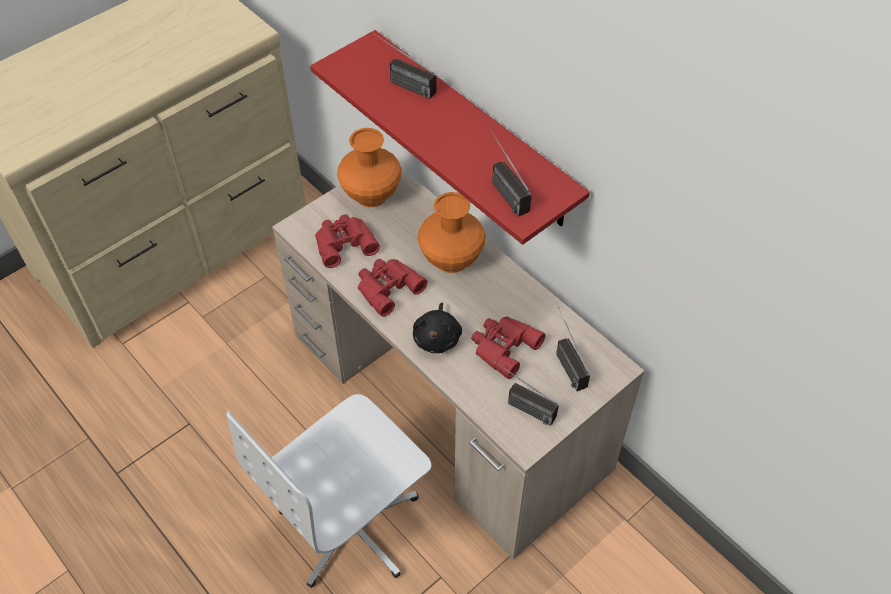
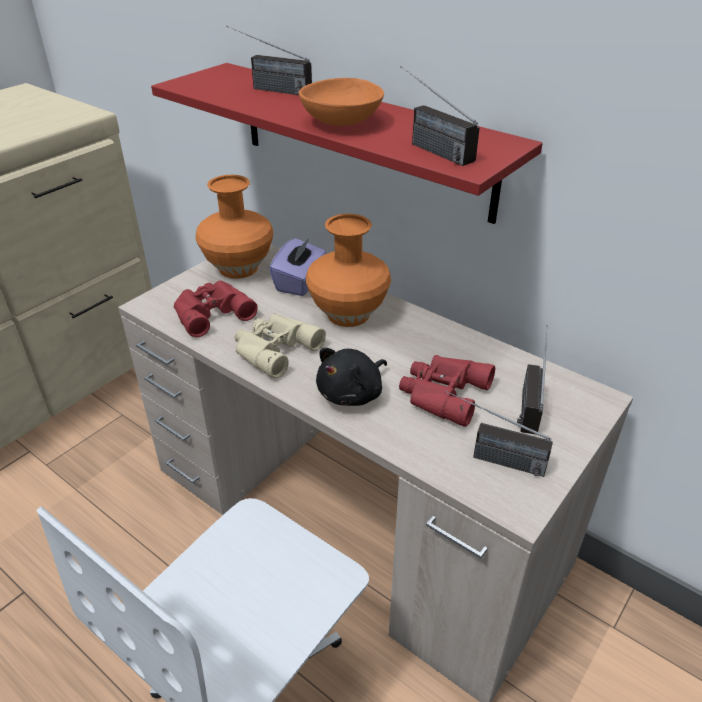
camera: 10 degrees left, 15 degrees down
(386, 287) = (273, 349): red binoculars -> beige binoculars
(419, 218) = (300, 282): none -> purple tissue box
(437, 337) = (352, 393): black plush toy -> black plush toy turned 45 degrees clockwise
(448, 144) = (340, 122): none -> orange bowl
(564, 361) = (528, 399): radio -> radio turned 45 degrees clockwise

